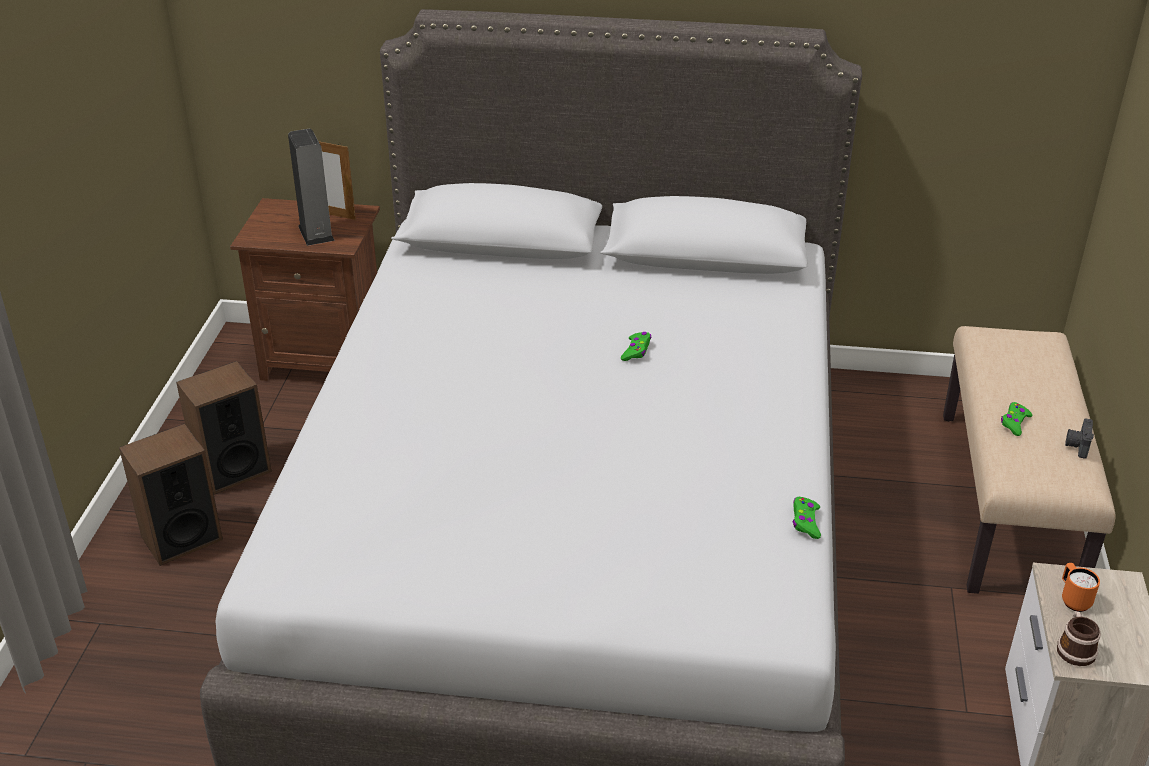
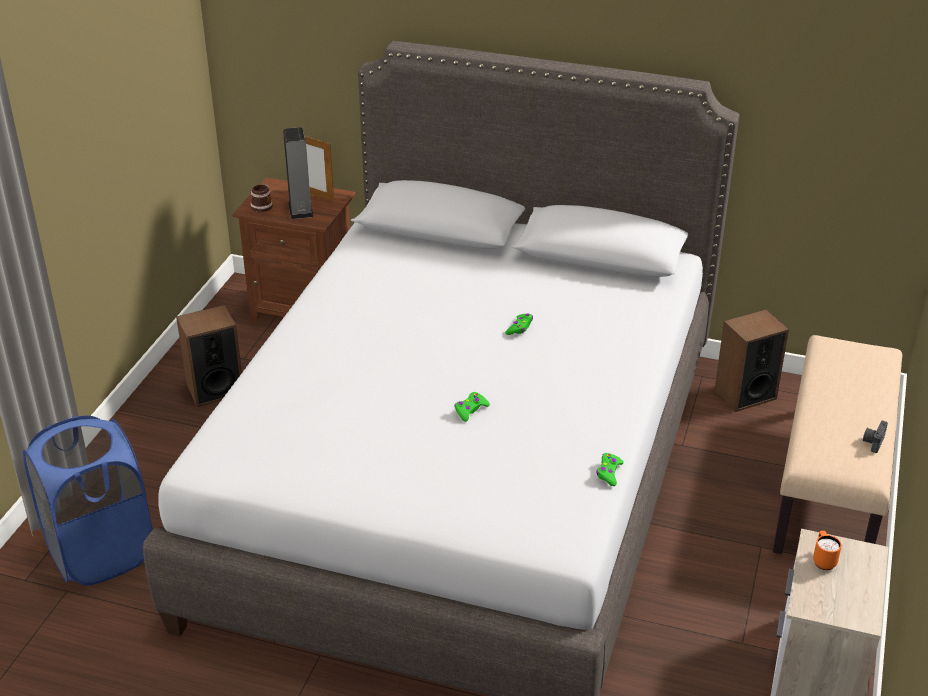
camera: 10 degrees right, 0 degrees up
(123, 702) = (101, 552): none -> blue laundry basket
(181, 538) = (166, 437): speaker -> speaker (744, 394)
(1014, 423) = (827, 418): green game controller -> green game controller (470, 410)
(1074, 648) = (810, 596): mug -> mug (263, 205)

